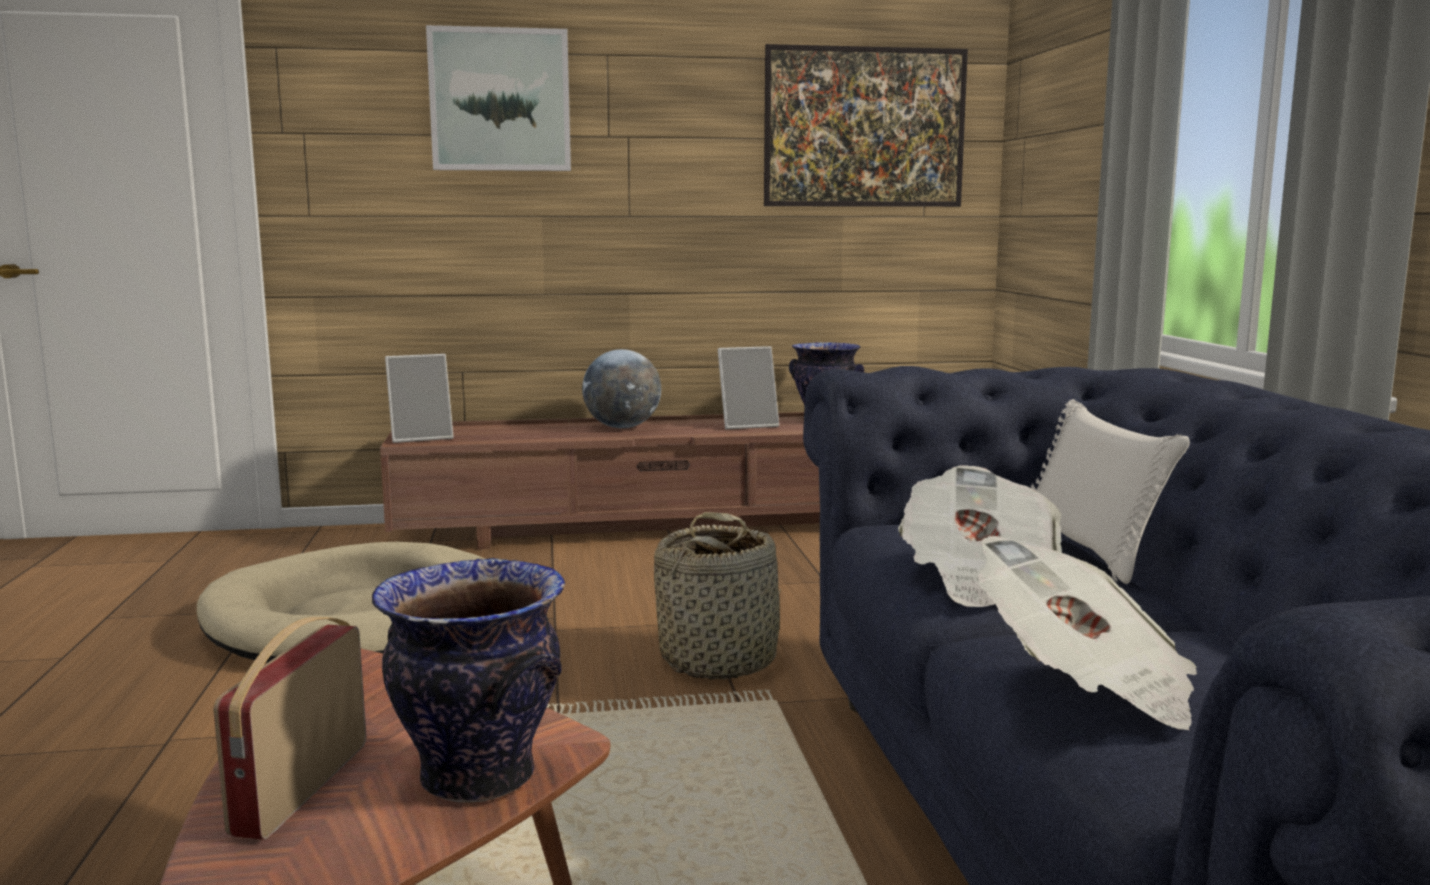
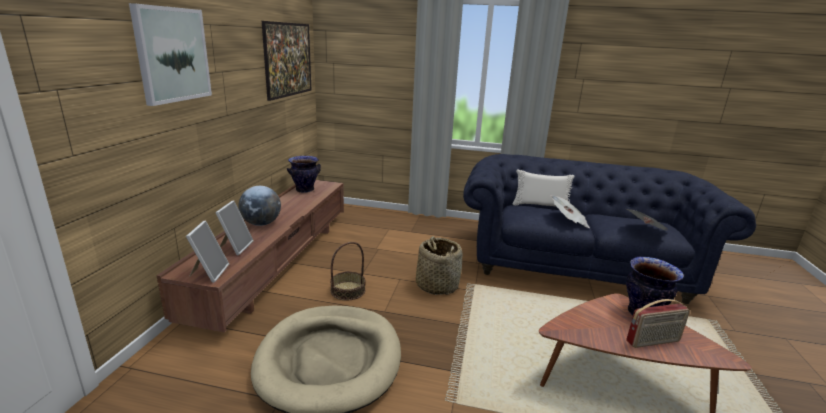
camera: 70 degrees left, 10 degrees up
(299, 787) = (653, 342): radio -> radio turned 45 degrees counterclockwise
(609, 589) = (348, 290): none -> basket
(747, 425) = (293, 202): picture frame -> picture frame (235, 247)

